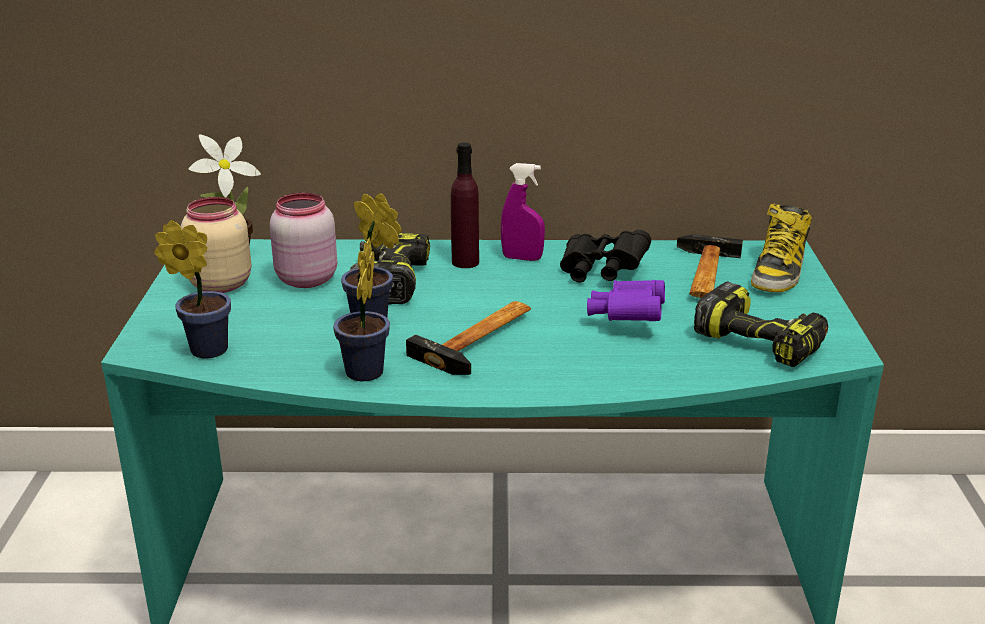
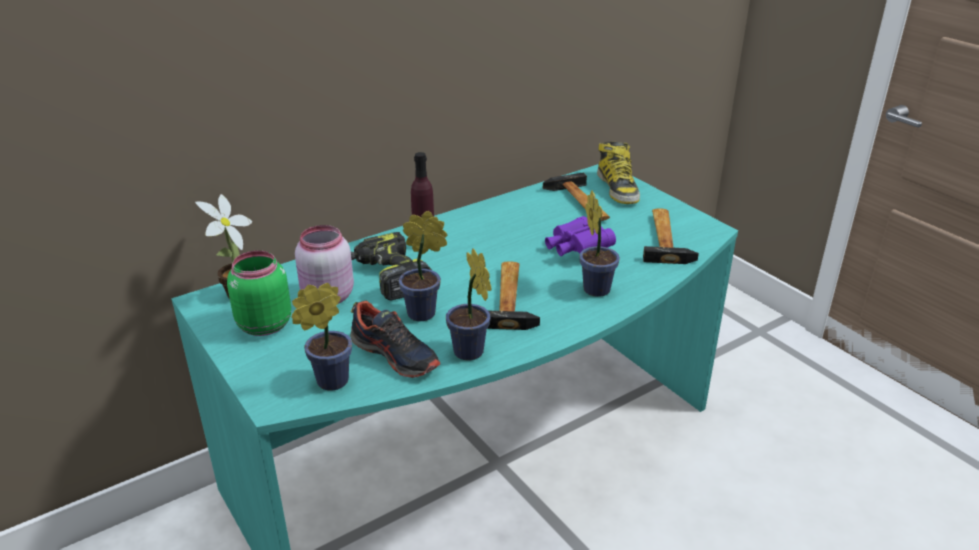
camera: 35 degrees left, 5 degrees up
(220, 284) = (263, 325): beige jar -> green jar
(293, 349) = (395, 355): none -> shoe
(522, 258) = (458, 228): purple spray bottle -> none
(592, 362) = (595, 287): none -> potted plant
(601, 272) = (520, 222): black binoculars -> none
(762, 342) = (666, 238): power drill -> hammer

